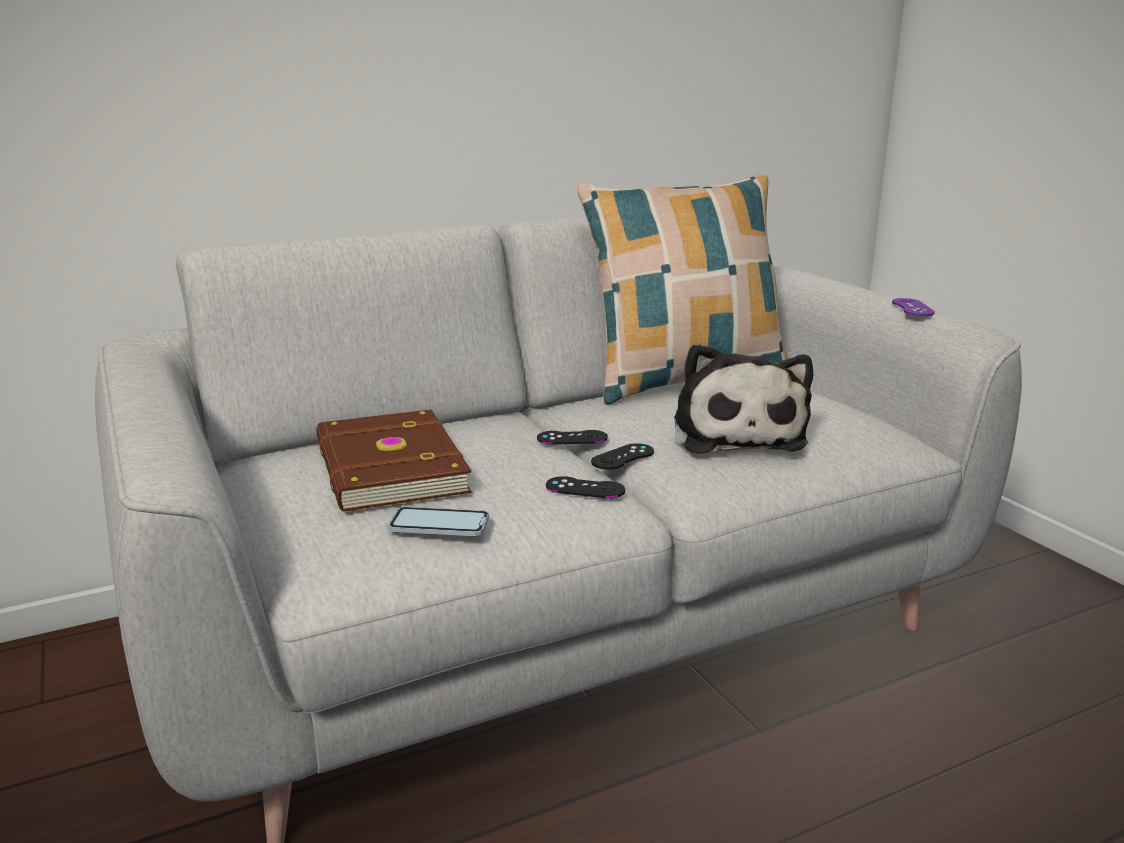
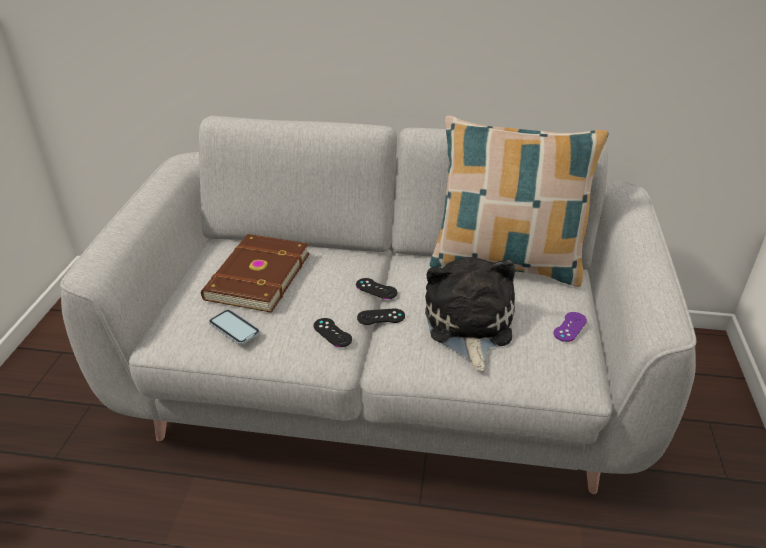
camera: 35 degrees right, 15 degrees up
(736, 434) = (468, 326): plush toy -> plush toy turned 150 degrees clockwise
(912, 308) = (657, 278): purple game controller -> purple game controller (570, 327)

